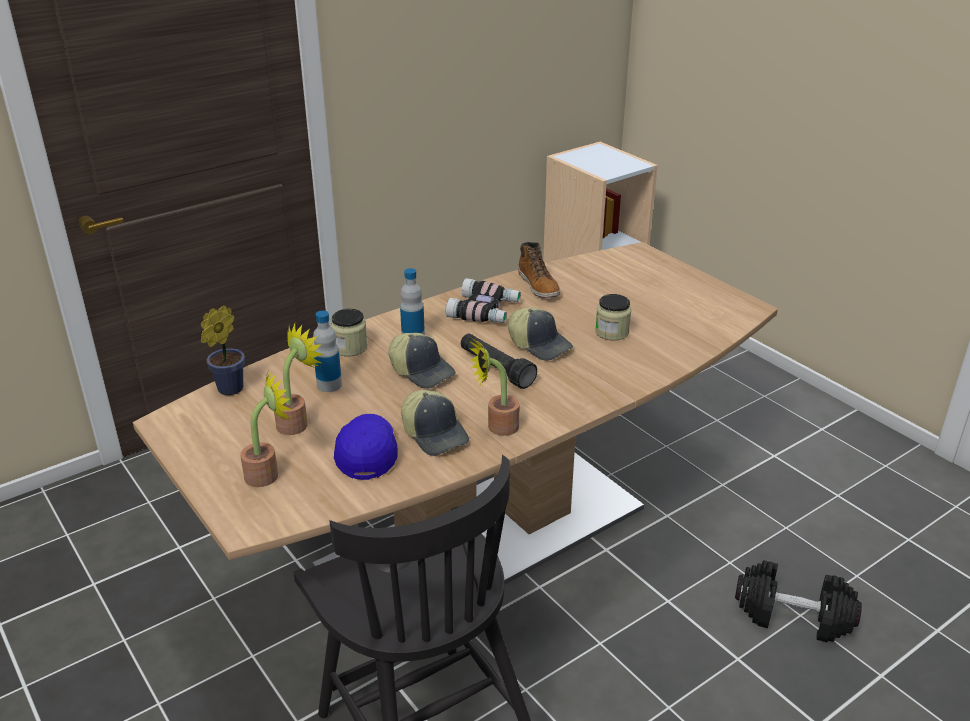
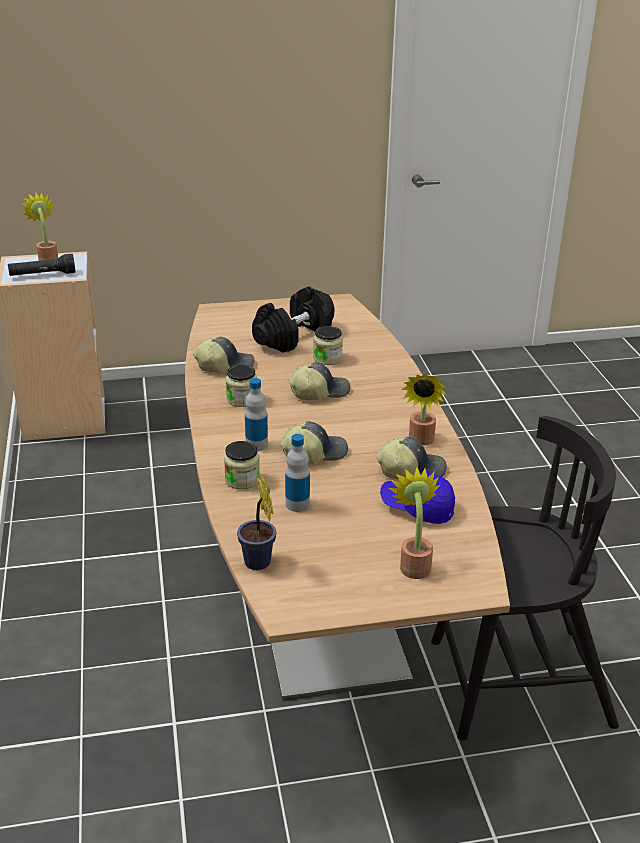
camera: 65 degrees left, 0 degrees up
(297, 422) = (345, 534): potted plant -> potted plant (47, 259)
(485, 310) = (242, 399): binoculars -> jar
(496, 369) = (339, 419): black flashlight -> black flashlight (42, 275)
(539, 285) = (225, 365): boot -> cap
(792, 617) = (487, 475): black dumbbell -> black dumbbell (294, 337)

